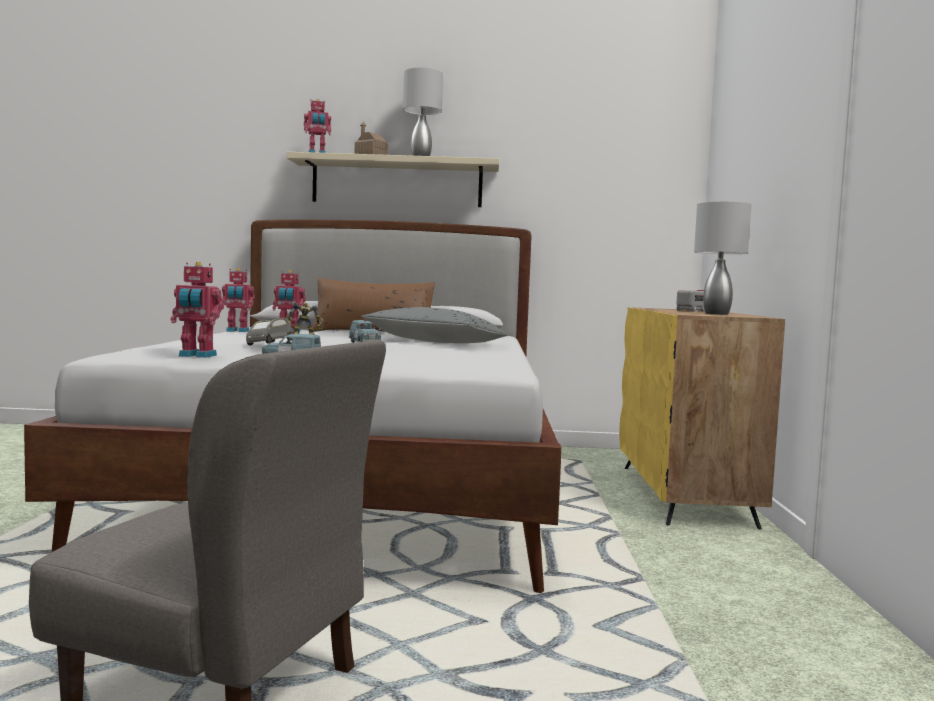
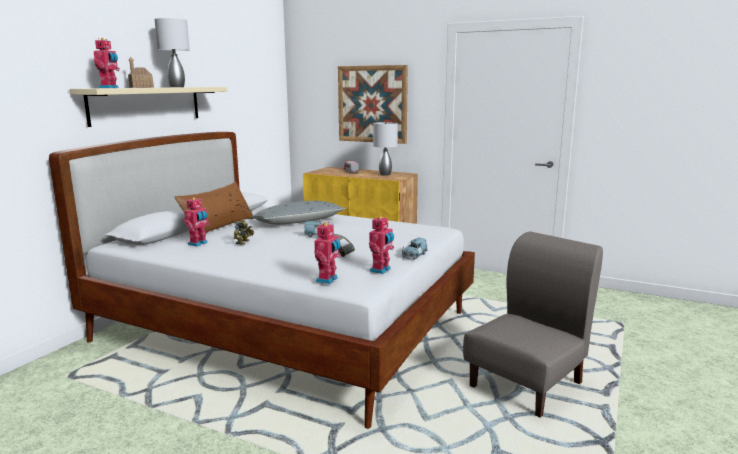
camera: 65 degrees left, 10 degrees up
(237, 331) = (180, 255): toy robot -> toy robot (328, 280)
(763, 178) = (372, 104): none -> picture

